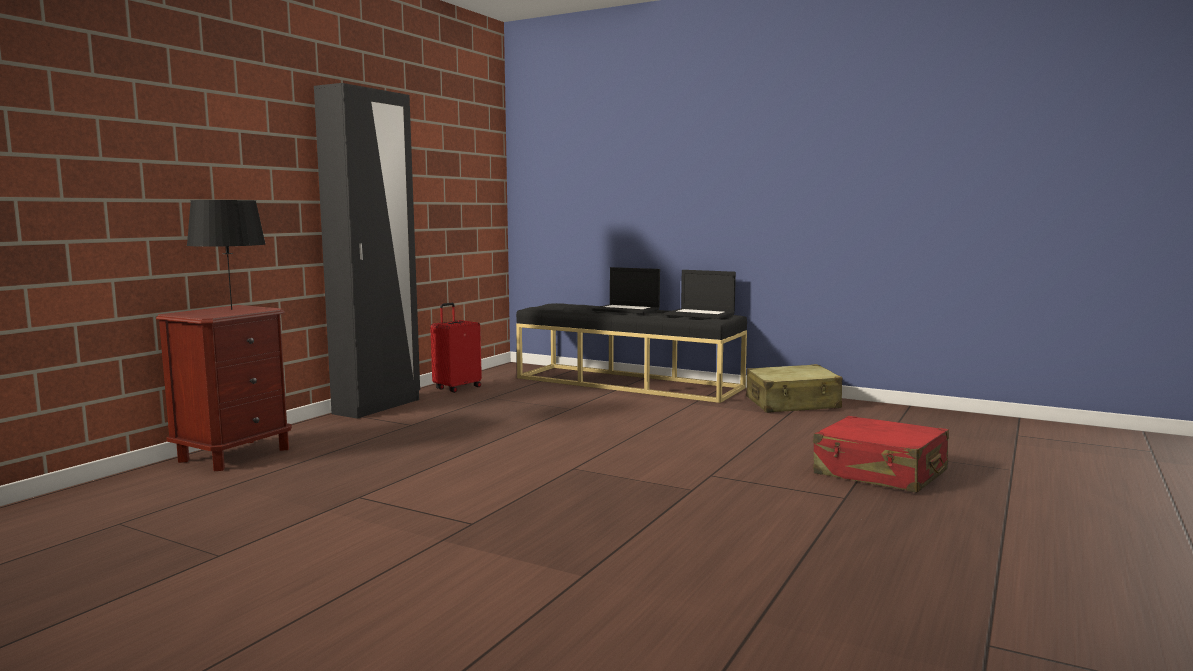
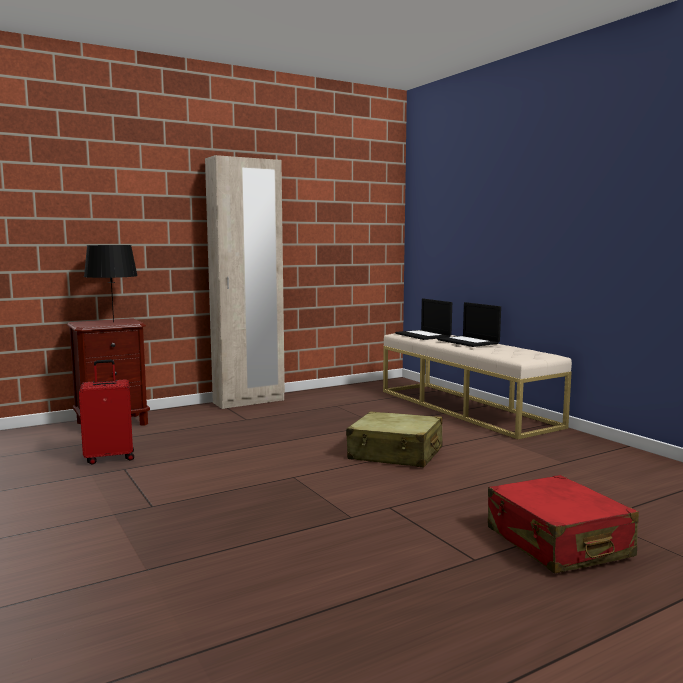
camera: 30 degrees right, 0 degrees up
(378, 407) = (249, 401): black wardrobe -> beige wardrobe
(457, 388) = (325, 394): red suitcase -> red suitcase (110, 457)
(628, 383) = (466, 408): black bench -> beige bench
(700, 314) = (522, 352): laptop -> laptop (423, 335)
(792, 403) = (590, 451): beige suitcase -> beige suitcase (395, 454)

